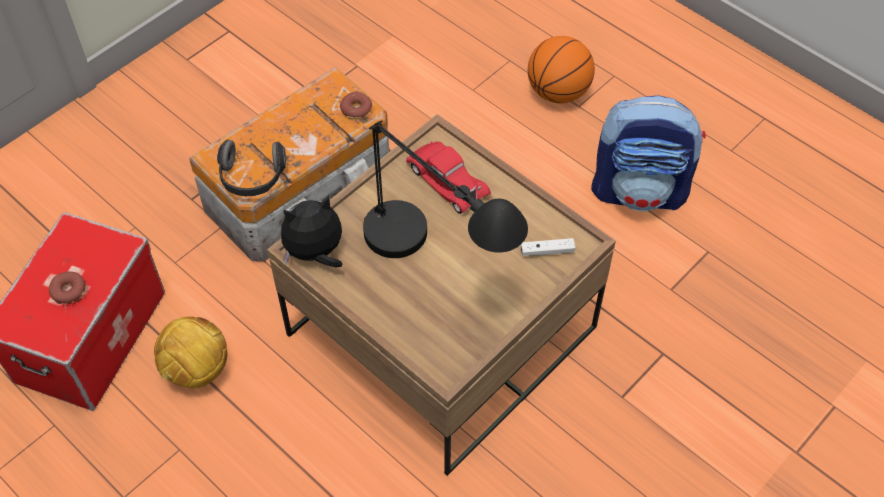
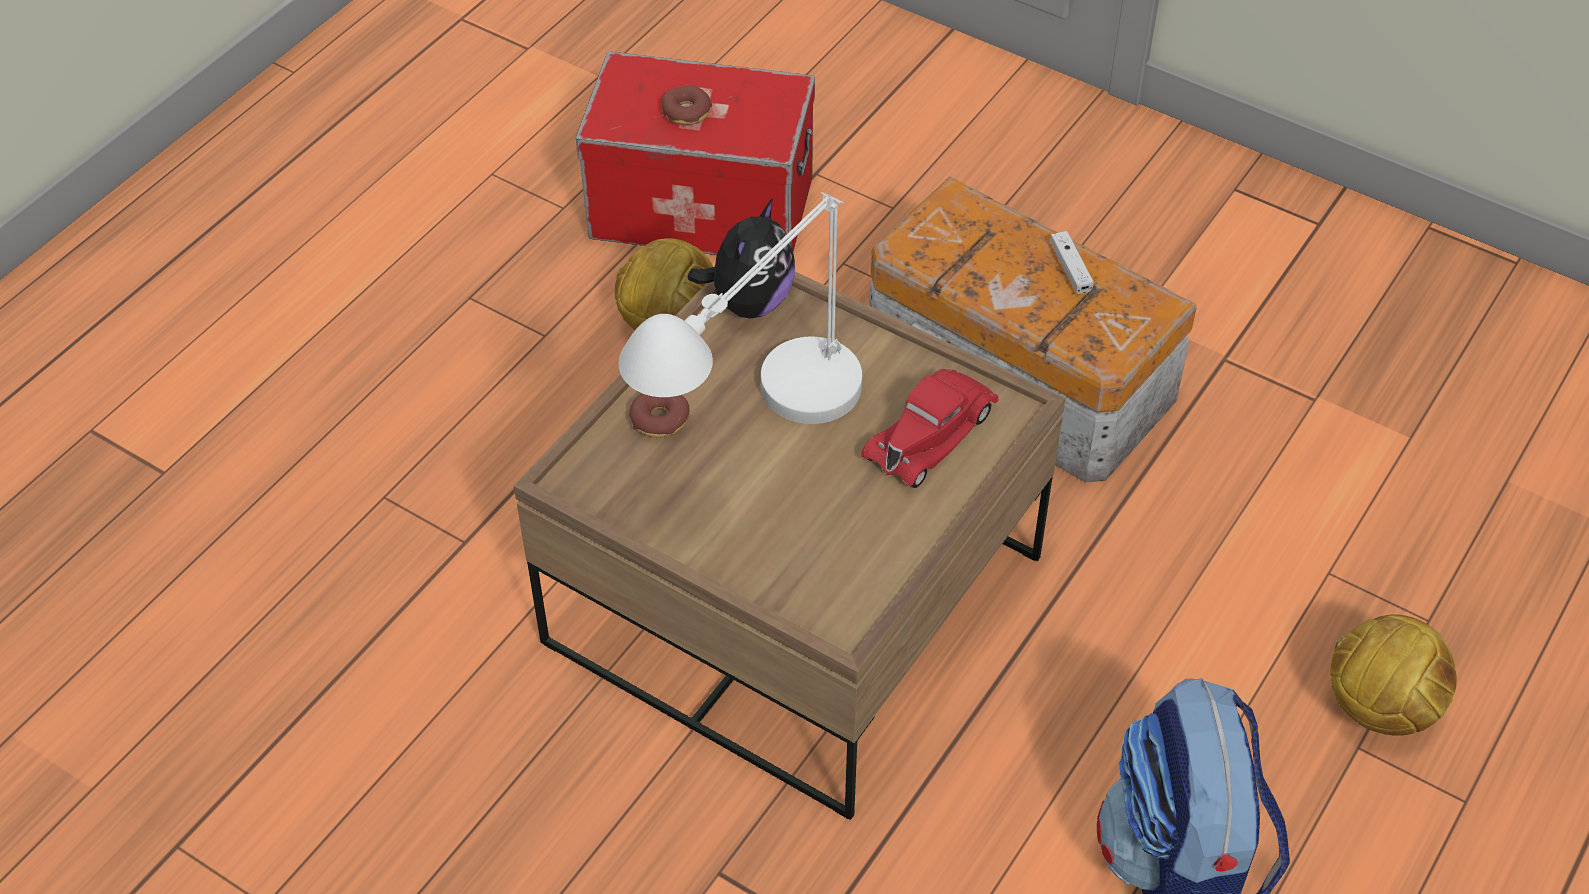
camera: 80 degrees right, 5 degrees down
(252, 178) = (925, 247): headphones -> none
(315, 254) = (749, 302): plush toy -> plush toy turned 60 degrees clockwise
(356, 109) = (1106, 342): donut -> donut (659, 419)
(435, 266) = (756, 442): black table lamp -> white table lamp
(547, 251) = (817, 582): white game controller -> white game controller (1070, 268)
(558, 92) = (1379, 708): basketball -> football

